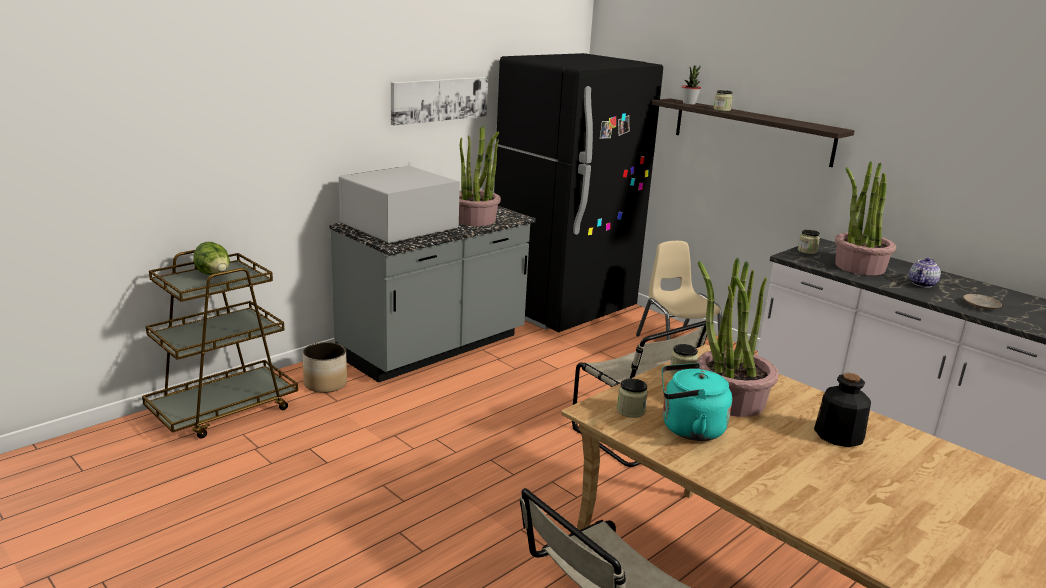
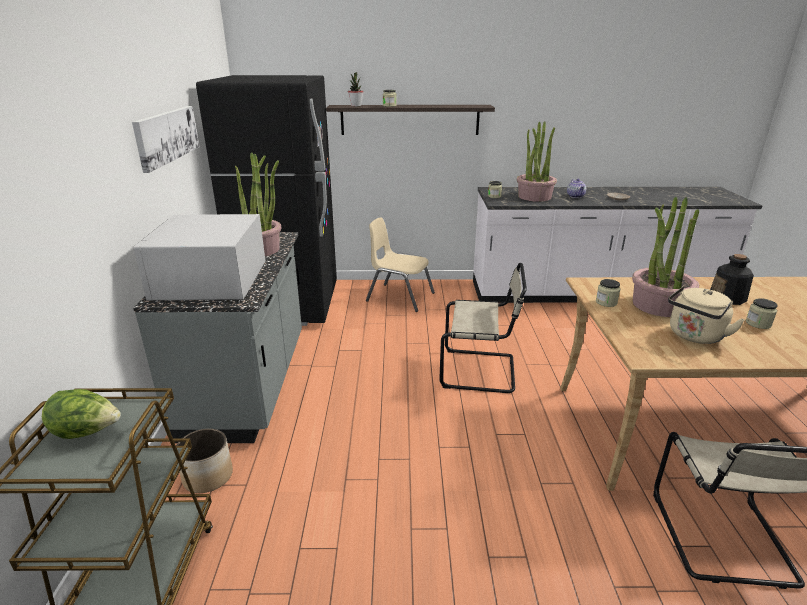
camera: 45 degrees left, 5 degrees up
(630, 411) = (653, 343): jar -> jar (758, 323)
(688, 429) = (694, 336): turquoise kettle -> beige kettle

